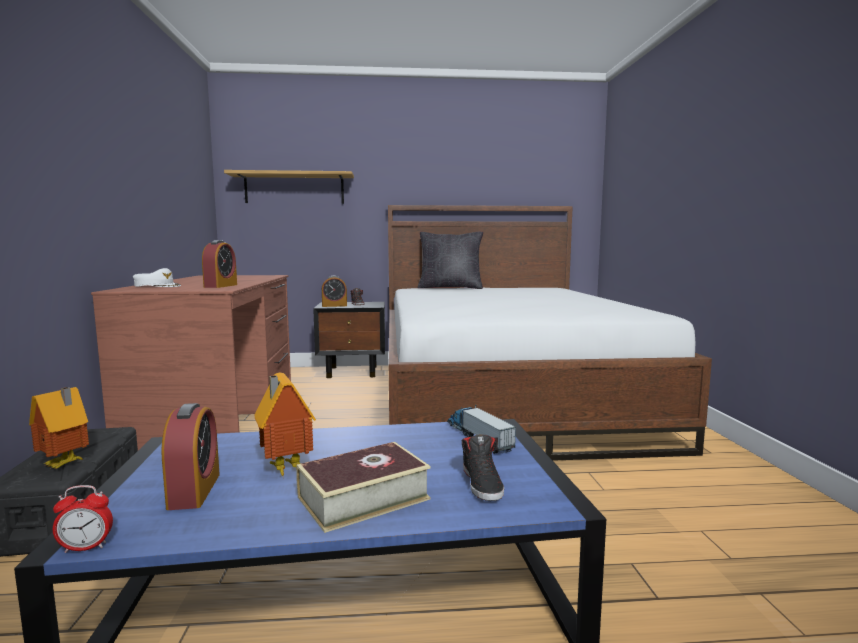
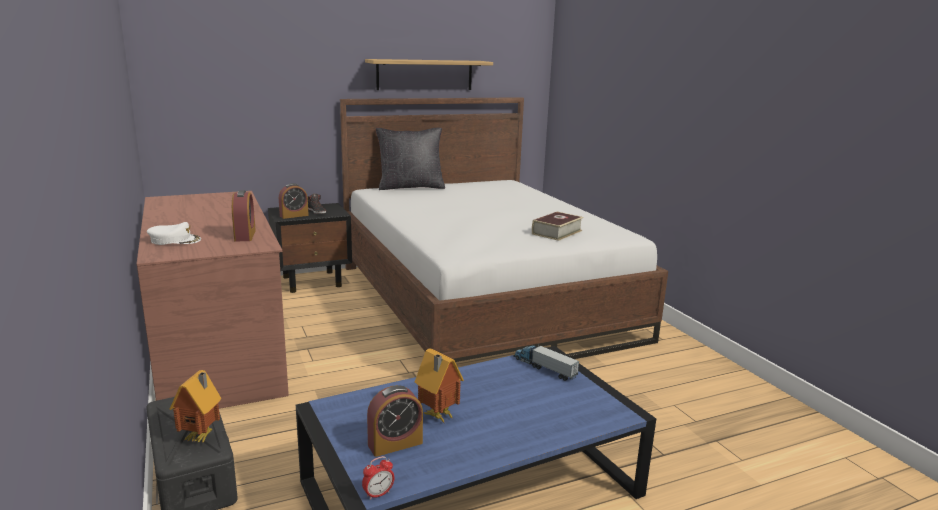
camera: 20 degrees left, 10 degrees up
(194, 491) = (395, 444): alarm clock -> alarm clock turned 90 degrees clockwise
(294, 189) = (231, 81): shelf -> shelf (425, 75)
(363, 498) = (512, 429): book -> book (557, 232)
(482, 483) = (574, 406): black shoe -> none

